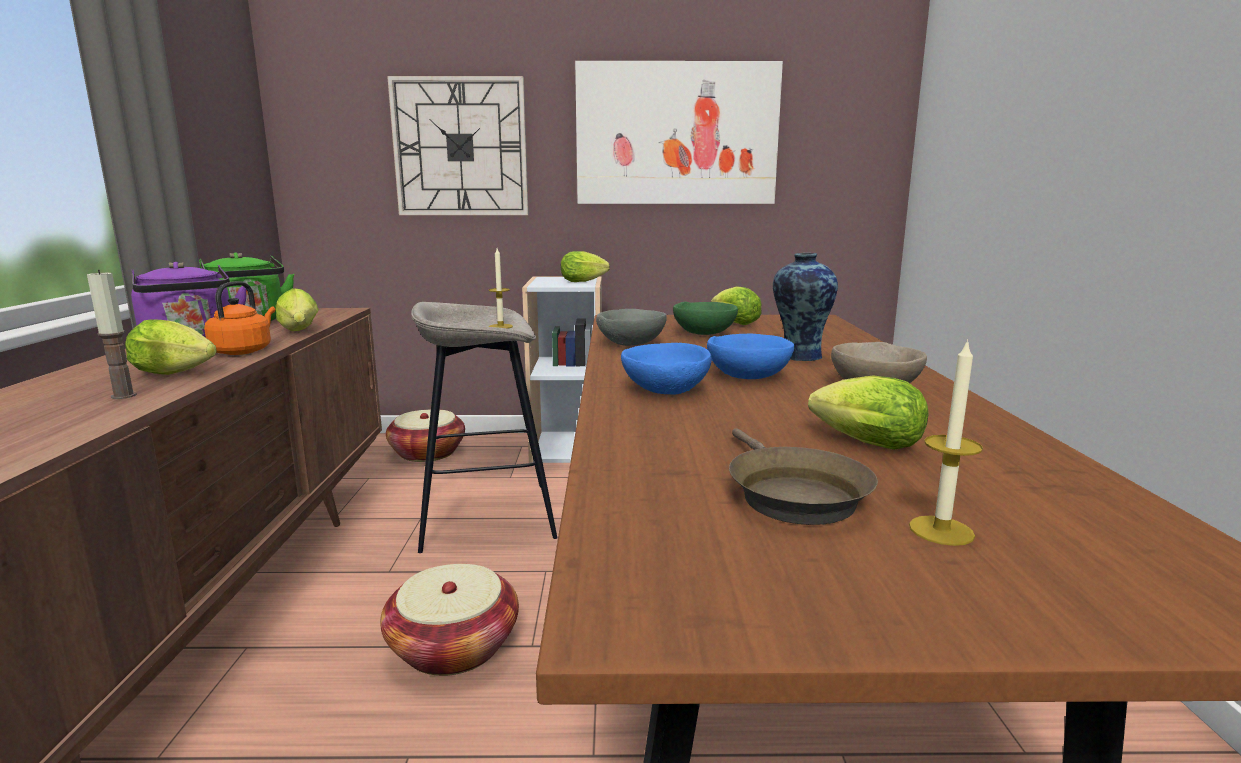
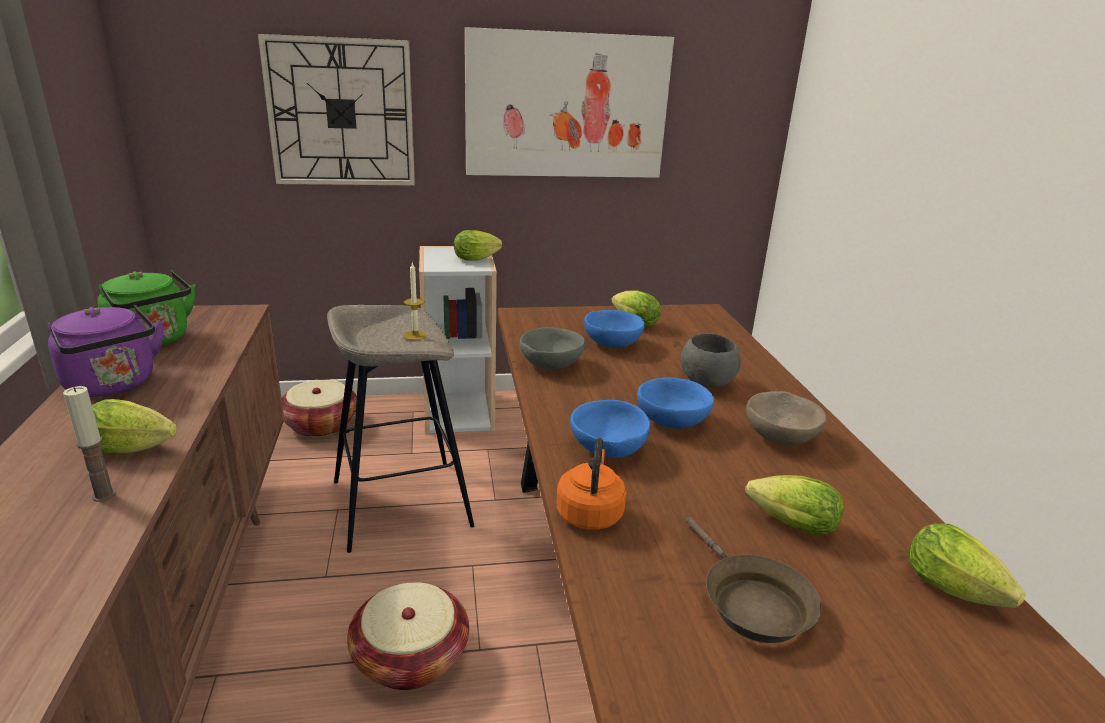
camera: 10 degrees left, 10 degrees up
(244, 351) = (181, 401): orange kettle -> orange kettle (590, 513)
(300, 332) = (220, 359): lettuce -> lettuce (957, 593)
(704, 334) = (612, 344): green bowl -> blue bowl
(799, 356) = (705, 383): vase -> grey bowl
(941, 530) = (866, 641): candle -> none

